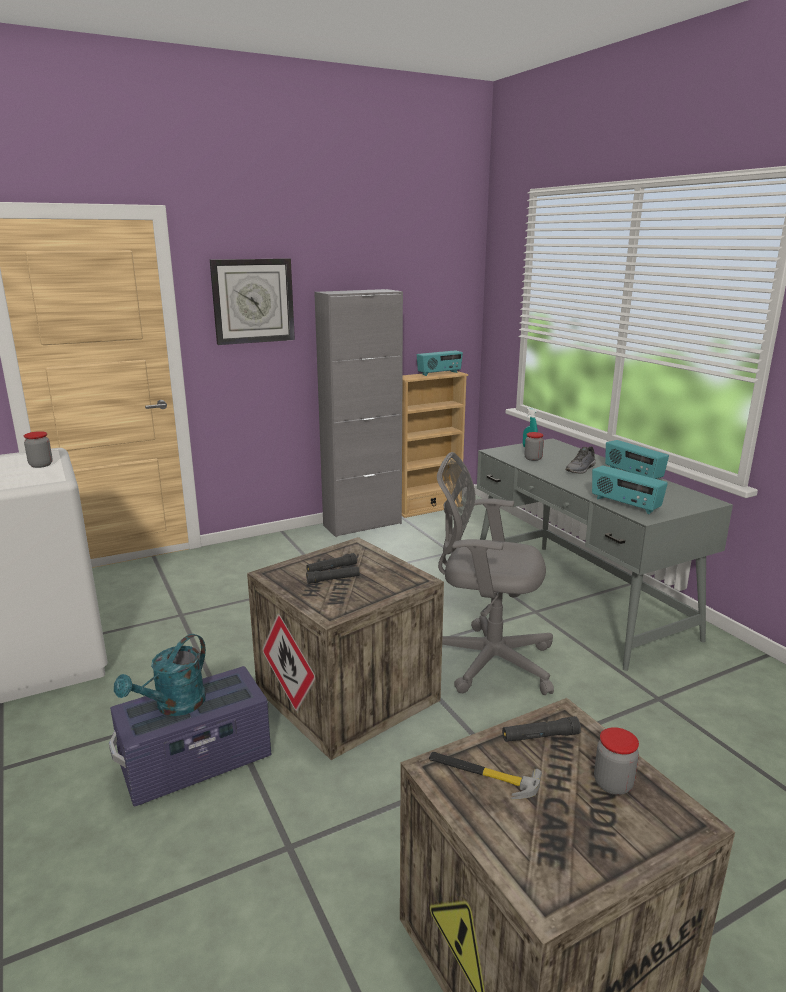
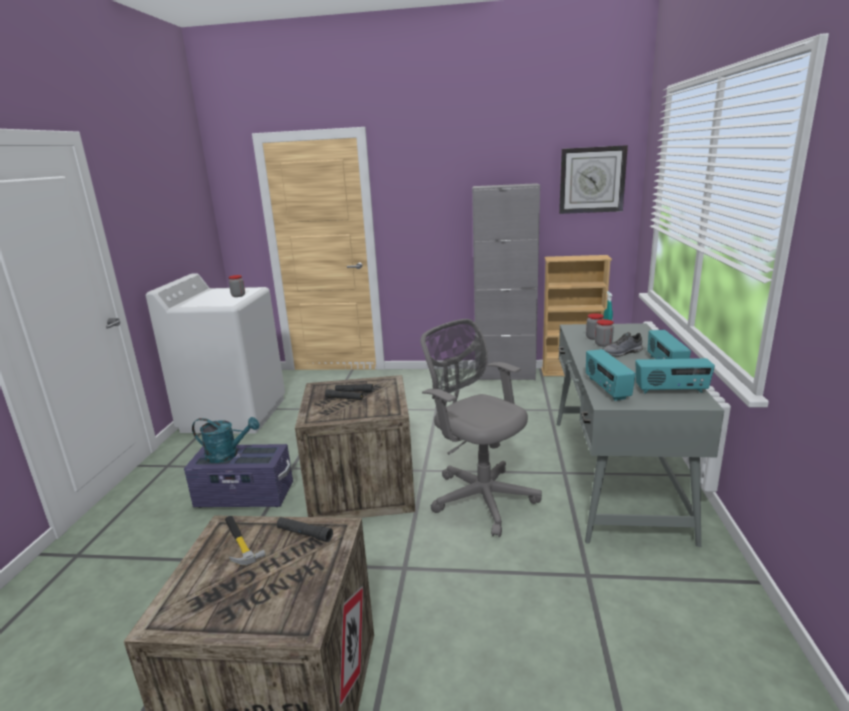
camera: 35 degrees right, 0 degrees up
(174, 706) = (228, 455): turquoise watering can -> turquoise watering can turned 150 degrees counterclockwise
(253, 301) = (426, 193): wall clock -> wall clock (592, 180)
(439, 373) = (586, 257): radio -> radio (671, 390)
(613, 784) = (297, 581): jar -> jar (603, 344)

